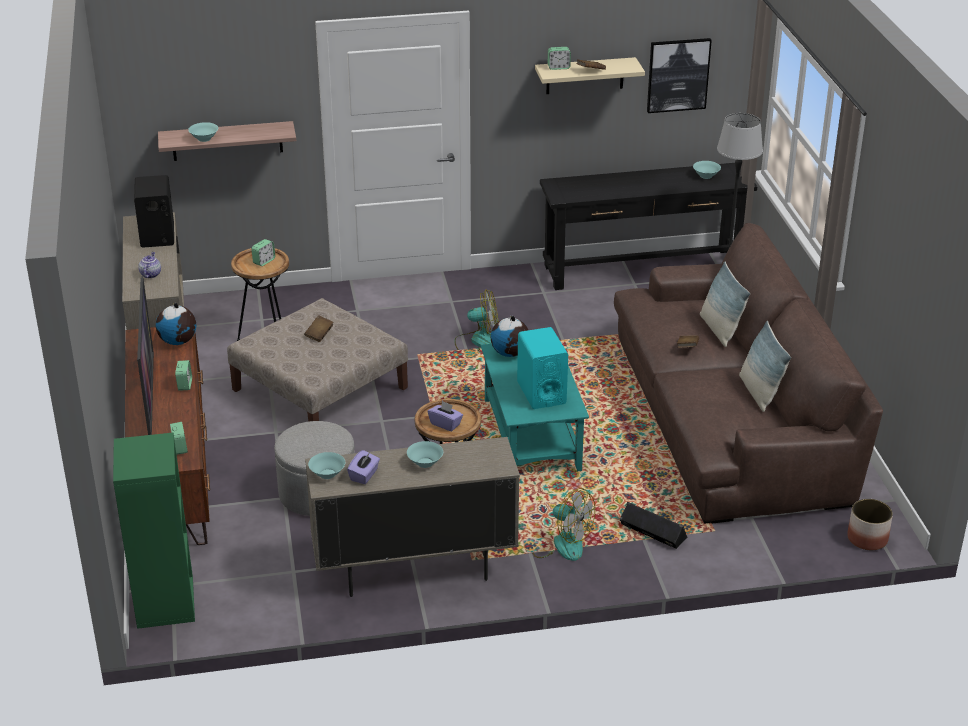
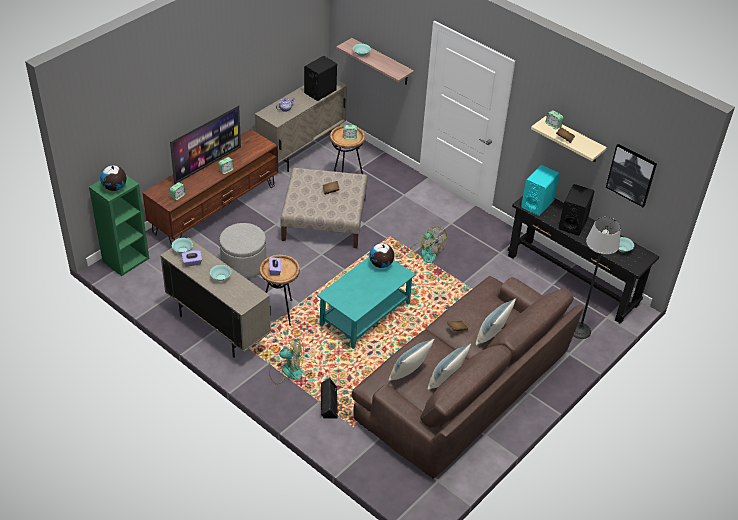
camera: 50 degrees right, 10 degrees up
(178, 341) = (257, 149): globe -> globe (114, 188)
(541, 393) = (357, 293): turquoise speaker -> turquoise speaker (537, 204)
(560, 543) = (286, 370): fan -> fan turned 75 degrees counterclockwise
(630, 184) = (573, 223): none -> black speaker
(724, 412) = (408, 373): none -> pillow
(867, 539) = (408, 498): planter -> none

